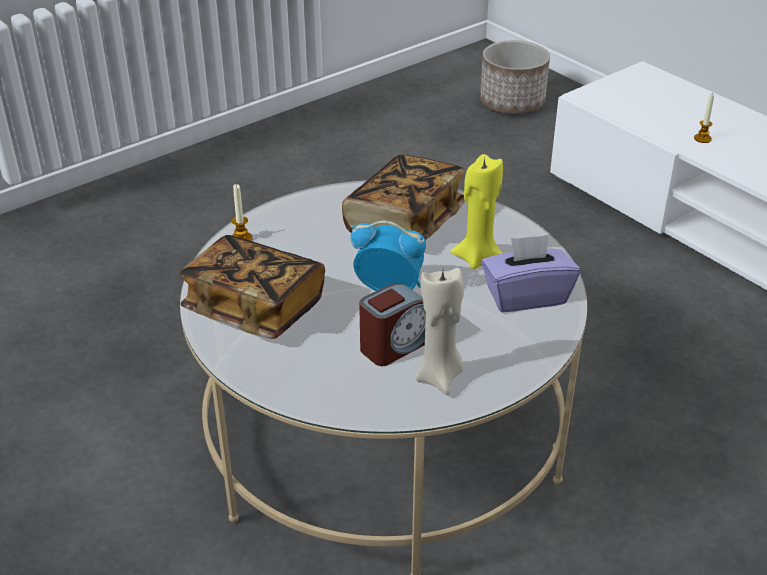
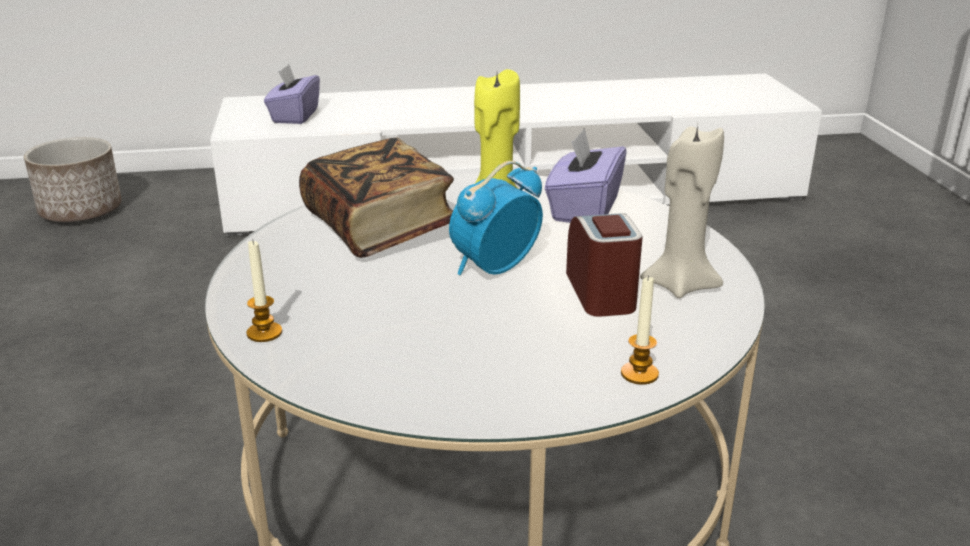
camera: 60 degrees left, 10 degrees down
(255, 308) = (435, 363): book -> none
(649, 105) = (294, 116): none -> purple tissue box
(702, 138) = (375, 116): candle -> candle (639, 374)

